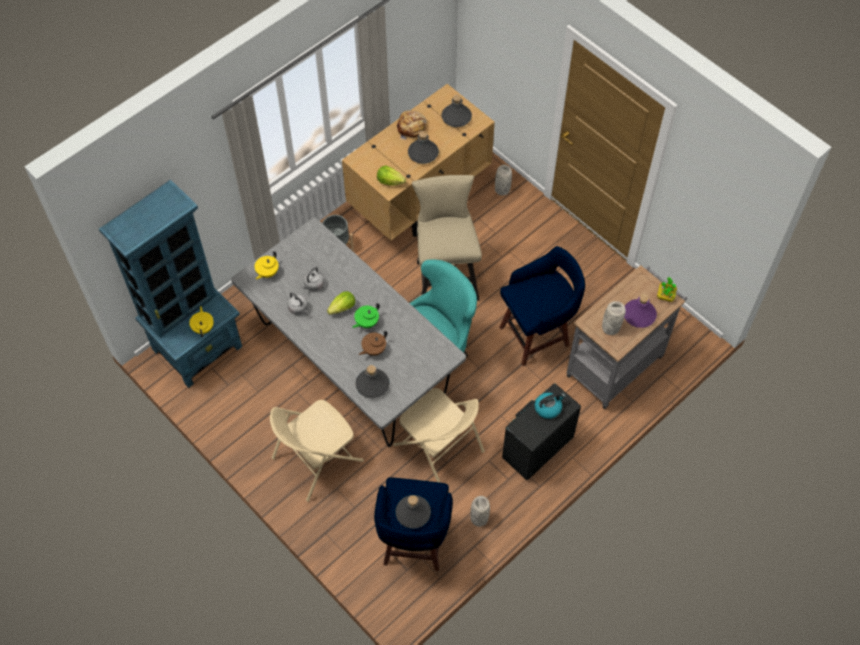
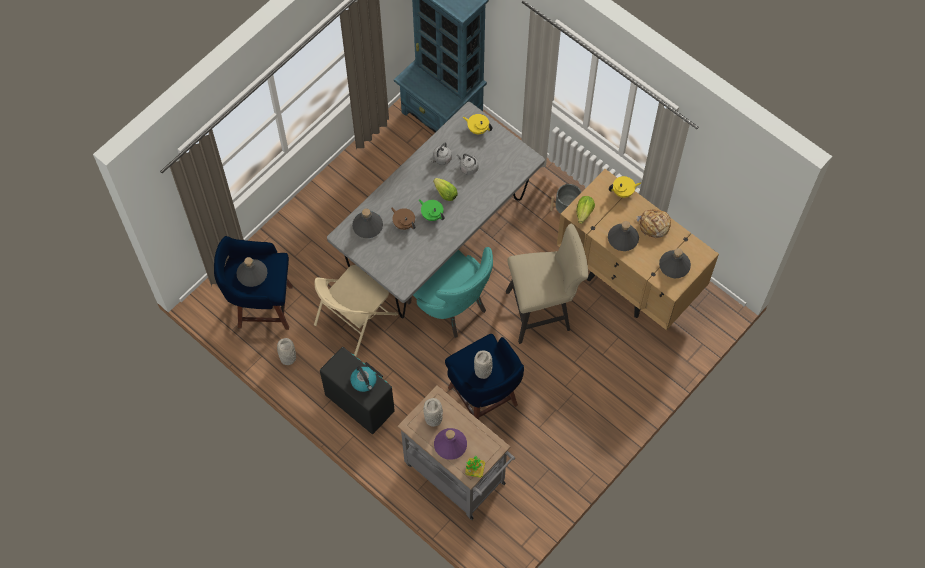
camera: 85 degrees right, 5 degrees up
(203, 328) = (428, 95): yellow teapot -> yellow teapot (623, 192)
(317, 459) = (339, 221): beige chair -> none
(502, 189) = (658, 357): grey vase -> grey vase (483, 370)

